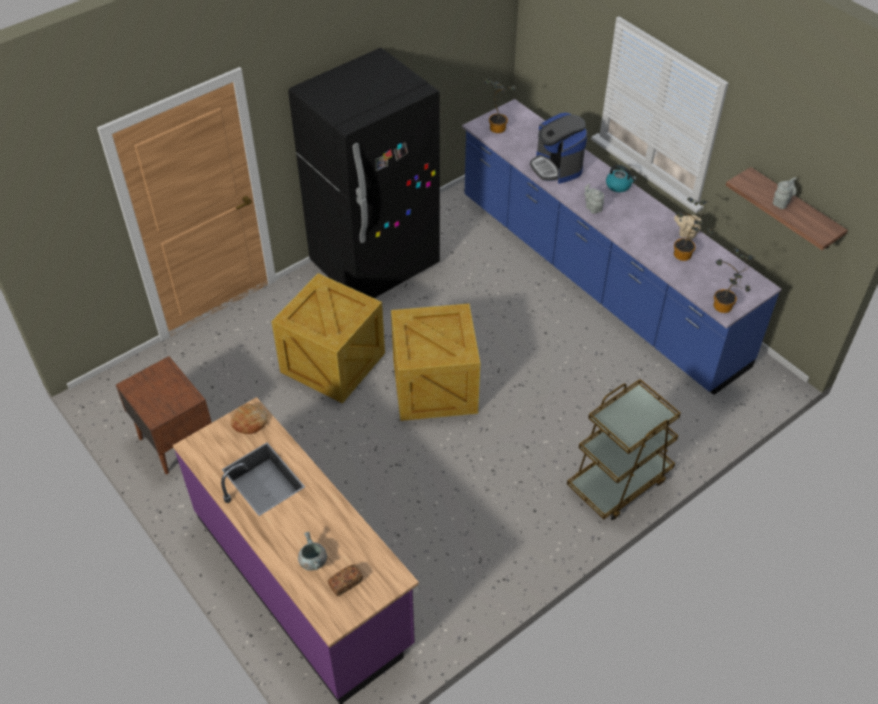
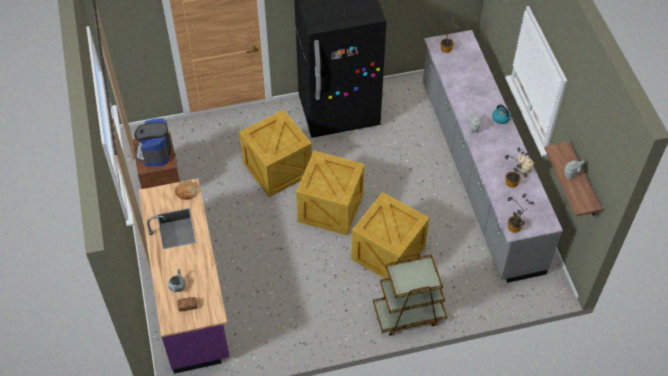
camera: 25 degrees right, 5 degrees up
(546, 416) = (388, 254): none -> crate
(556, 167) = (468, 90): coffee machine -> coffee machine (155, 152)
(597, 280) = (478, 175): blue counter -> grey counter

